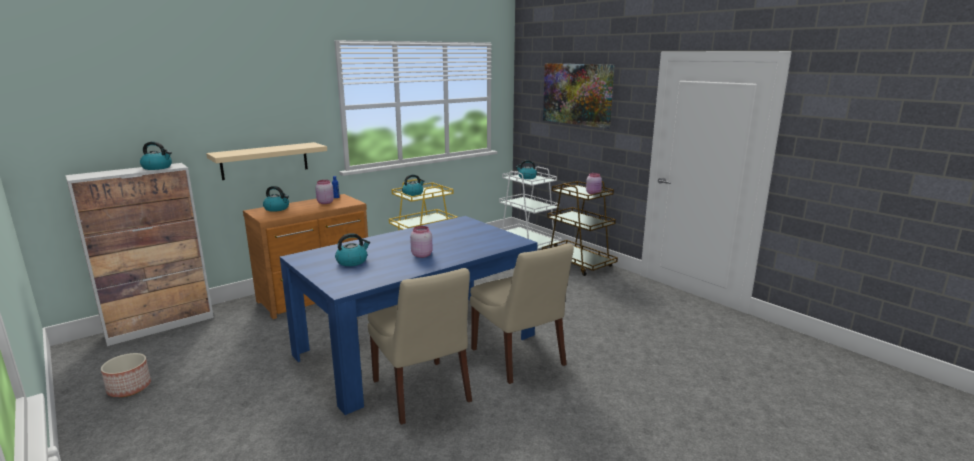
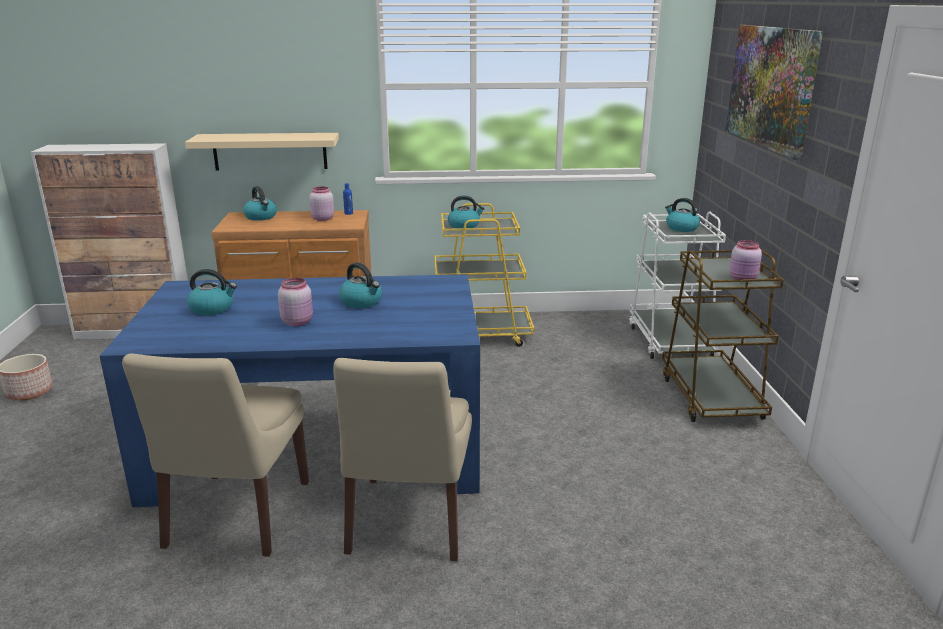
camera: 35 degrees right, 5 degrees up
(158, 167) = (130, 147): kettle -> kettle (362, 302)

